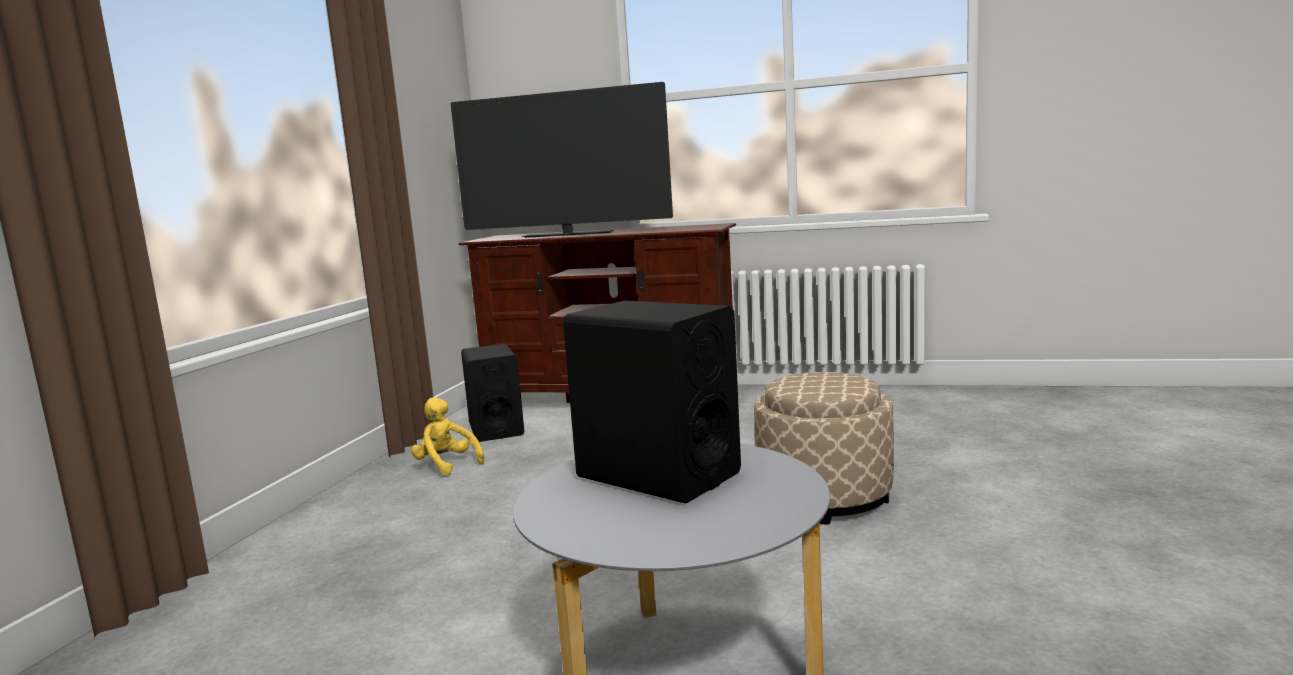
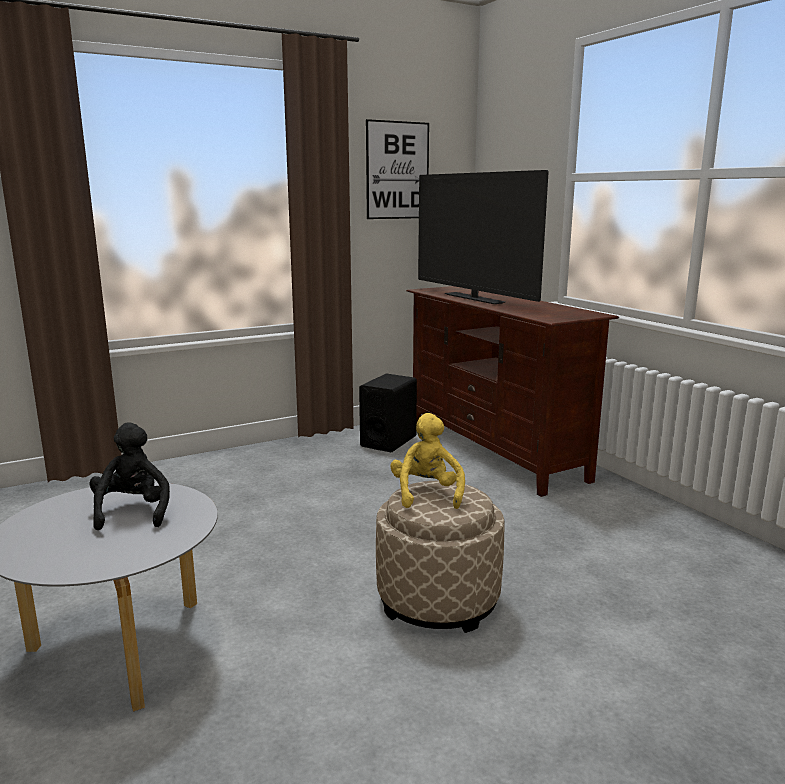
camera: 45 degrees right, 5 degrees up
(417, 98) = (397, 170): none -> picture
(446, 465) = (316, 455): yellow plush toy -> yellow plush toy (426, 494)
(657, 475) = (133, 512): black speaker -> black plush toy

